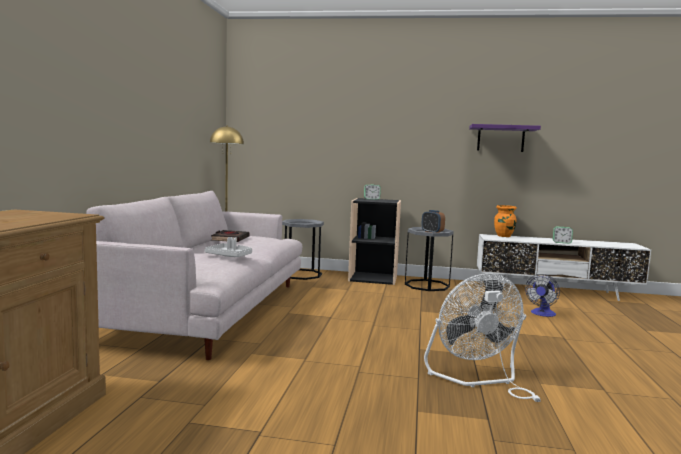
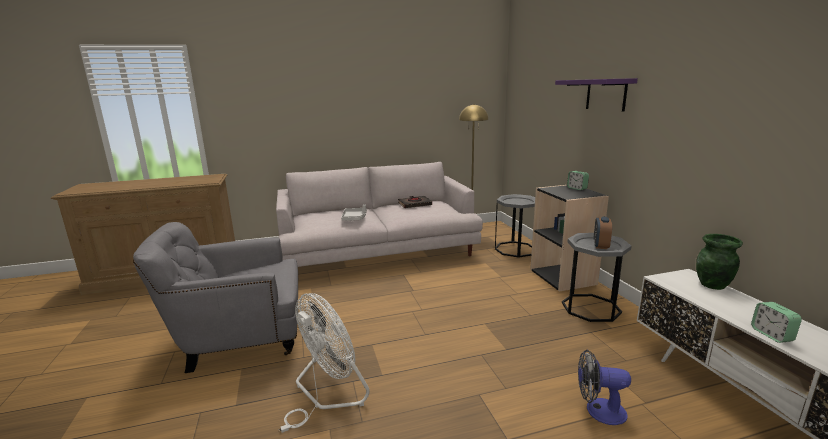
camera: 65 degrees right, 10 degrees up
(342, 407) = (239, 338): none -> grey armchair
(500, 138) = (747, 122): purple shelf -> purple shelf (606, 94)
(504, 236) = (712, 285): orange vase -> green vase

